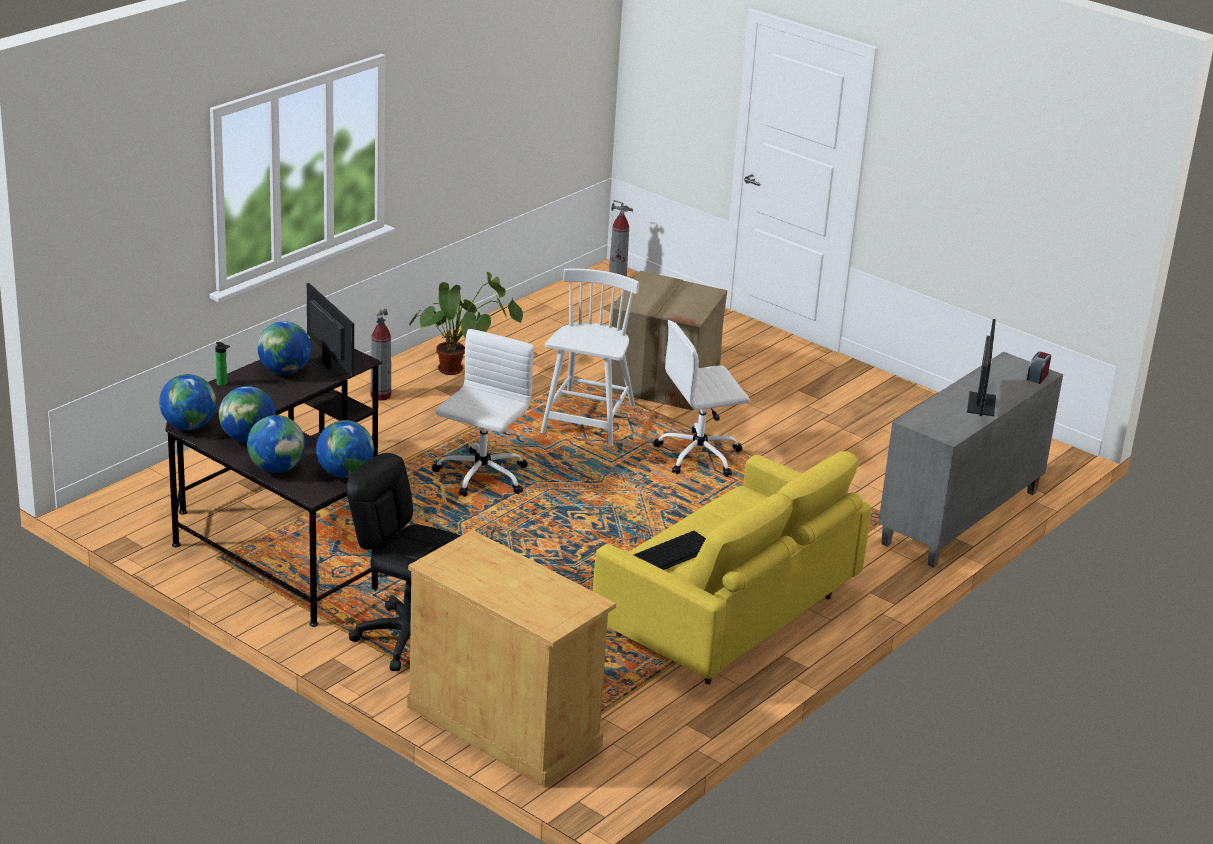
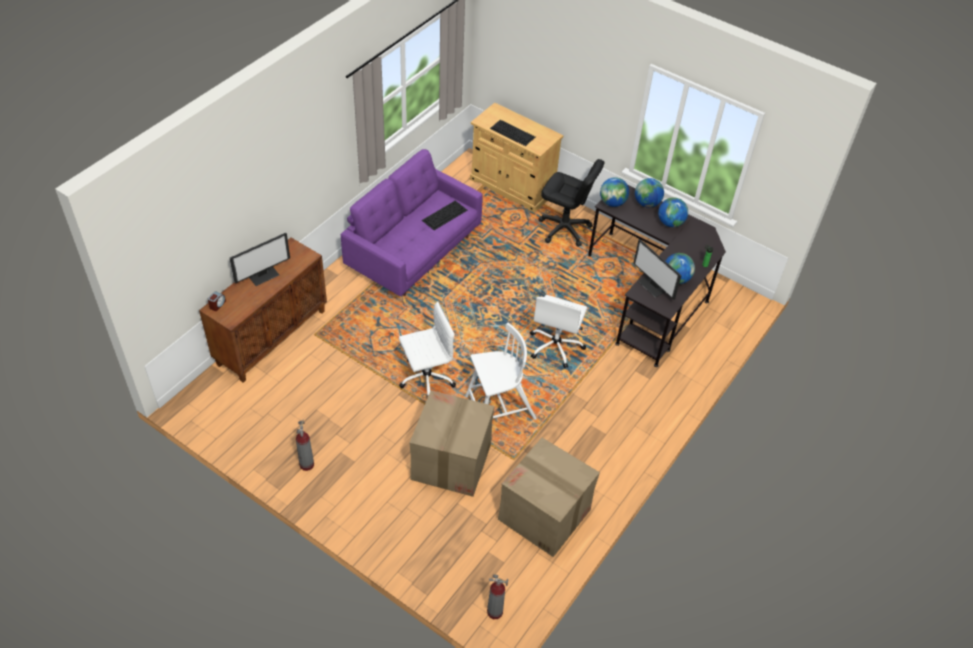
camera: 175 degrees right, 20 degrees up
(188, 426) = (704, 229): globe -> none
(380, 395) = (638, 421): fire extinguisher -> fire extinguisher (306, 465)
(463, 370) = (592, 458): potted plant -> none
(521, 575) = (513, 133): none -> keyboard
(542, 333) = (545, 515): none -> cardboard box
(588, 420) = (499, 408): white chair -> white chair turned 120 degrees counterclockwise
(726, 618) = (414, 252): yellow sofa -> purple sofa
(960, 518) = (272, 336): grey cabinet -> brown cabinet
(980, 403) = (263, 275): monitor -> monitor turned 135 degrees counterclockwise

